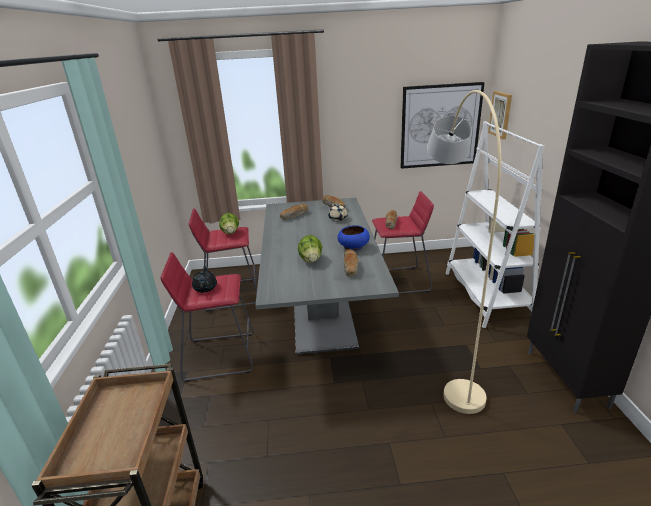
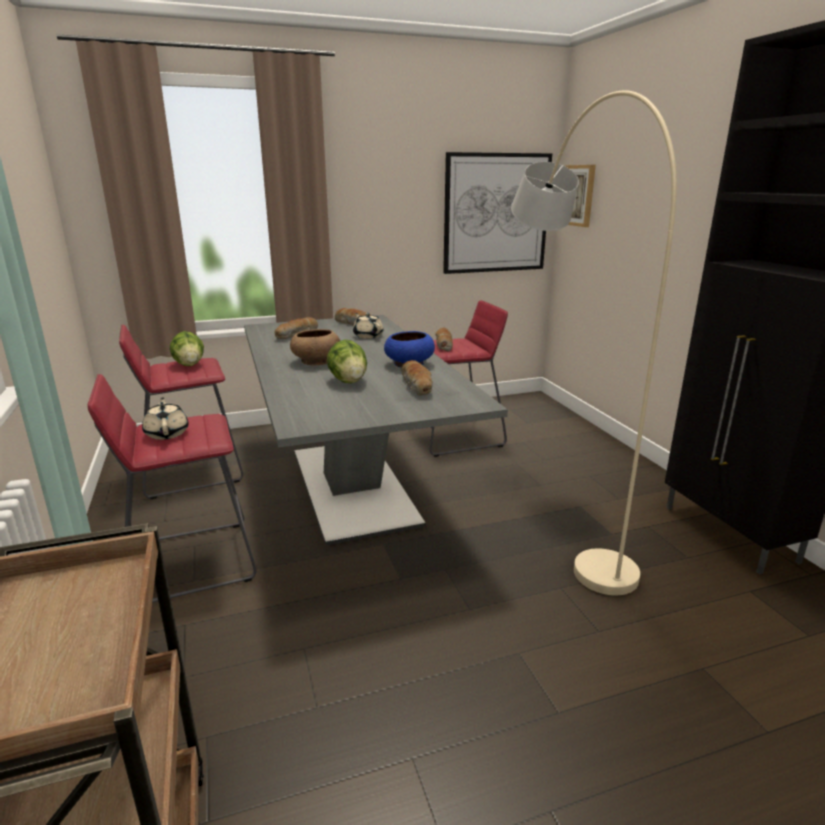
camera: 15 degrees left, 5 degrees down
(205, 287) = (167, 433): black teapot -> beige teapot
(297, 241) = (315, 361): none -> brown bowl
(486, 295) = (582, 445): white bookcase -> none

